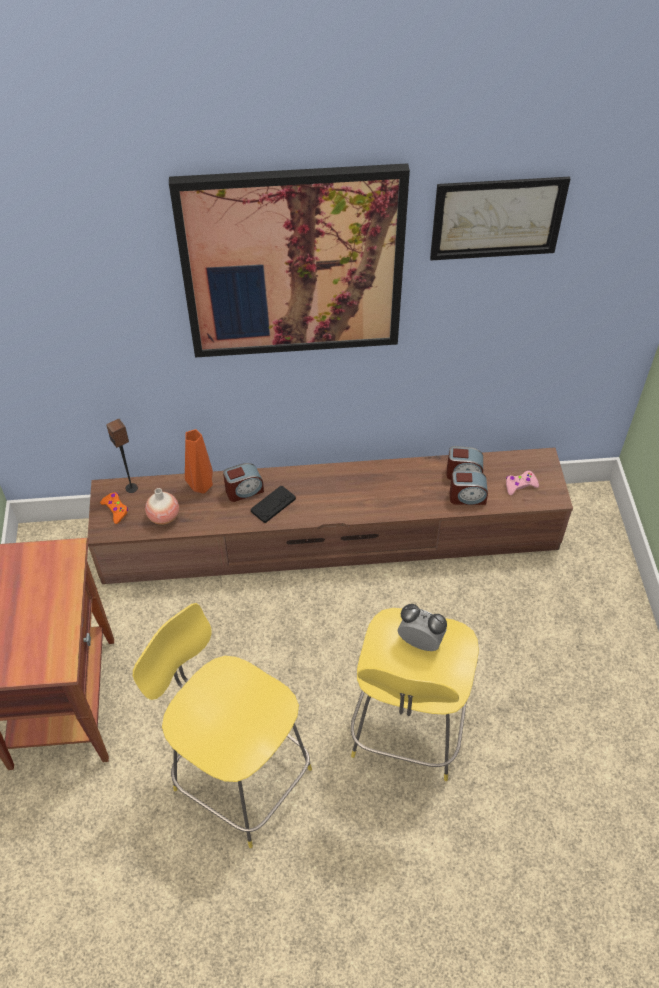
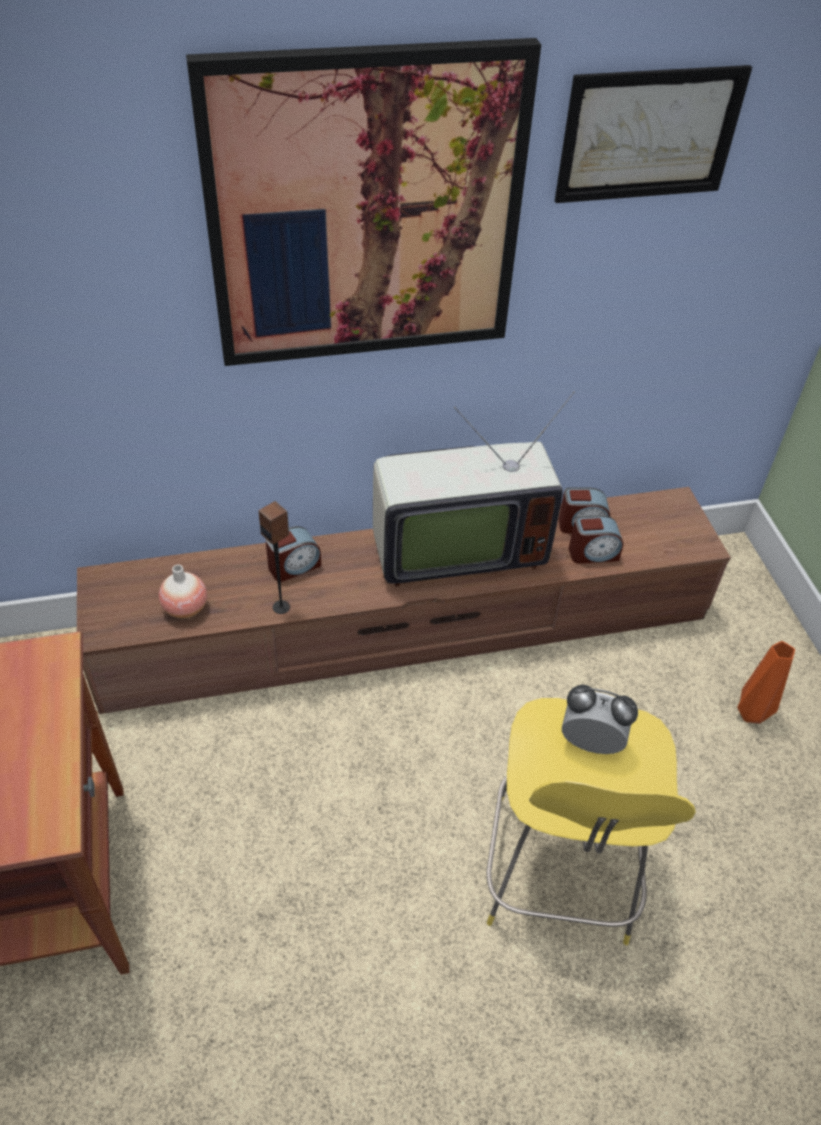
camera: 10 degrees left, 5 degrees down
(115, 509) = (115, 604): orange game controller -> none
(132, 488) = (136, 574): speaker -> speaker (281, 607)
(202, 487) = (235, 565): orange vase -> orange vase (753, 714)
(239, 775) = (329, 972): yellow stool -> none
(273, 505) = (336, 581): black game controller -> none
(363, 485) = (454, 548): none -> television
(520, 485) = (657, 534): pink game controller -> none

